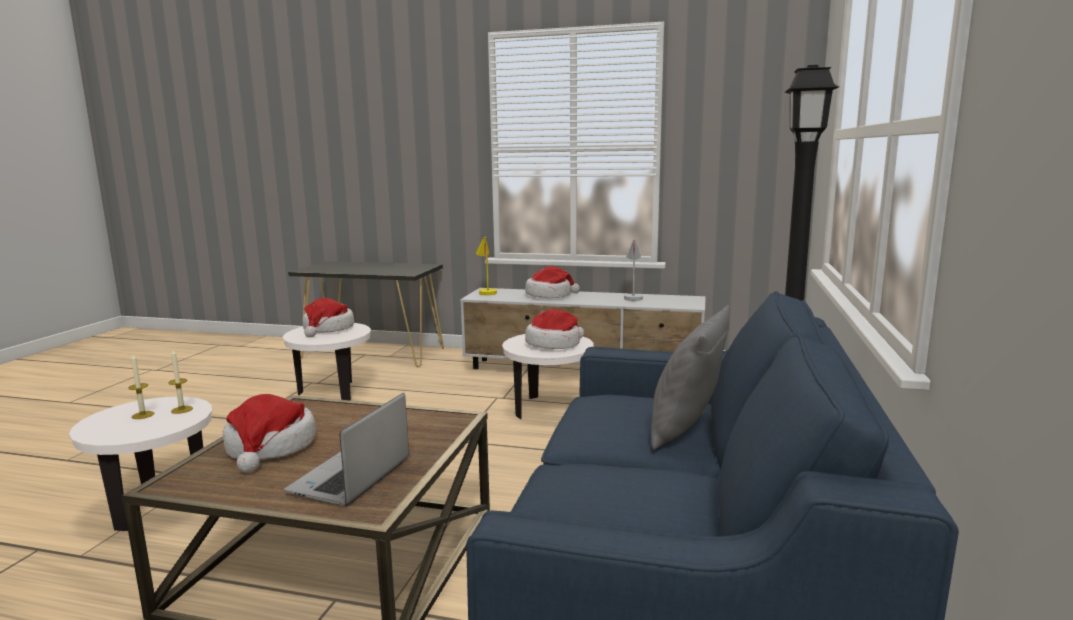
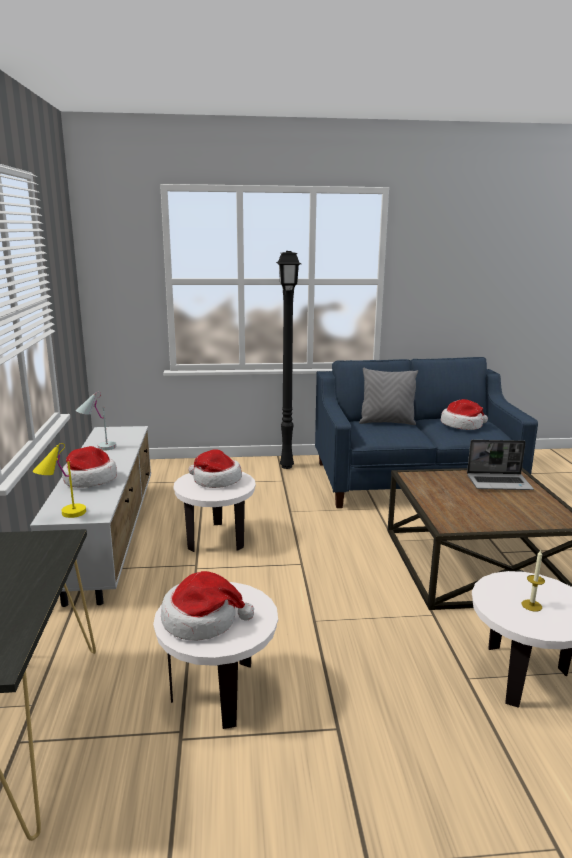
camera: 110 degrees left, 5 degrees up
(182, 410) = (500, 591): candle -> none
(270, 447) = (505, 512): hat -> hat (462, 425)

